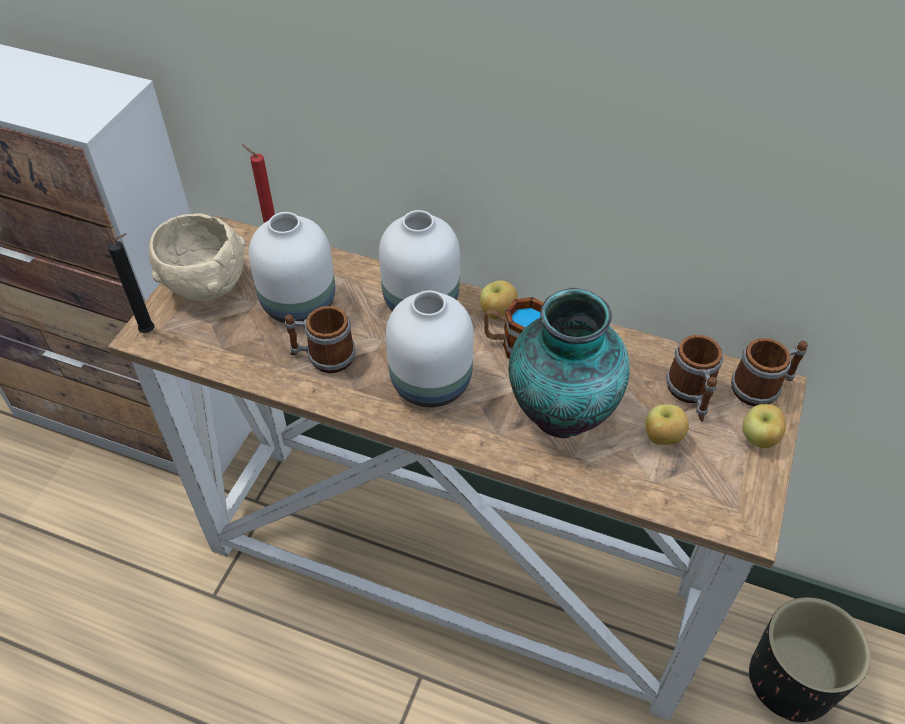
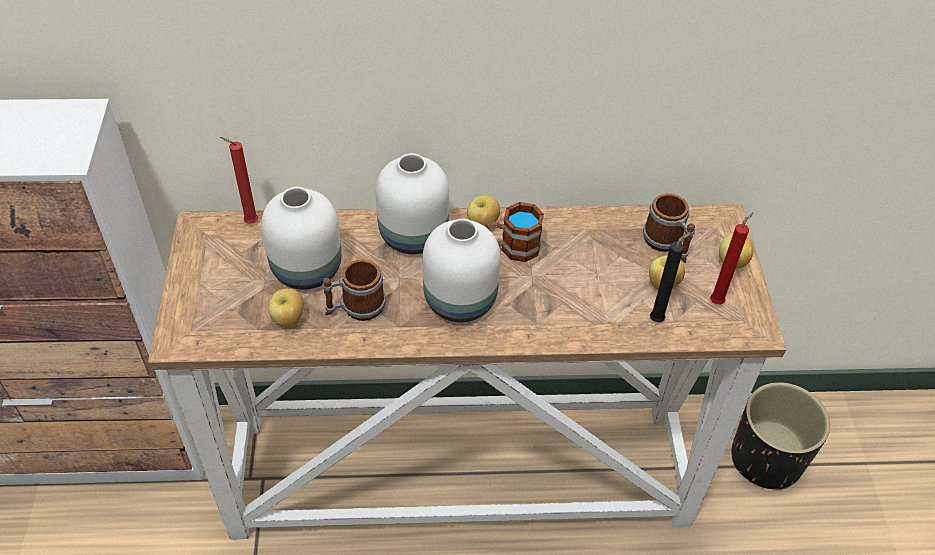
camera: 25 degrees left, 0 degrees up
(150, 331) = (182, 336): black candle -> black candle (658, 319)
(205, 285) = (208, 278): beige bowl -> none
(254, 348) = (289, 320): none -> apple
(560, 415) = (577, 293): vase -> none
(718, 477) = (718, 301): none -> red candle
(762, 388) = (715, 222): mug -> none

